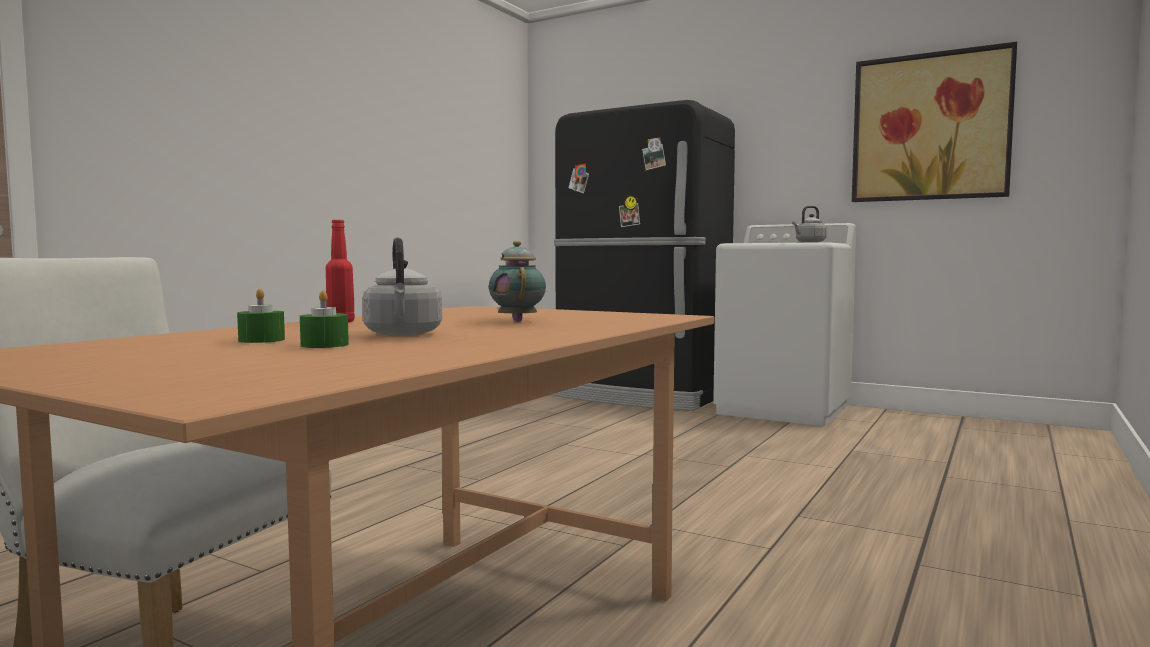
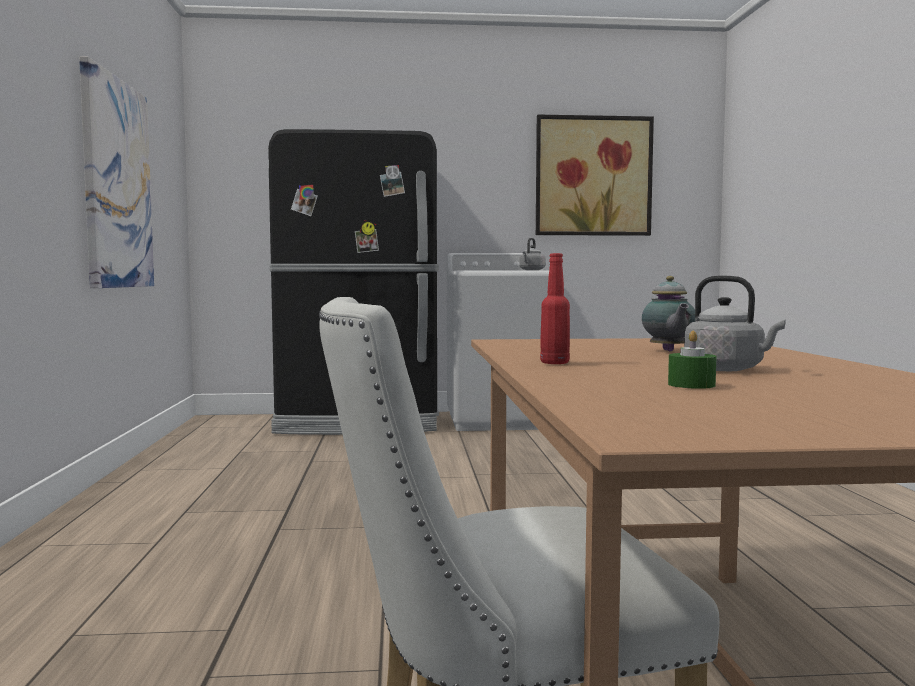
camera: 35 degrees left, 0 degrees up
(324, 345) = (778, 383): green candle -> none
(413, 175) = (117, 184): none -> picture
(517, 321) = (668, 351): teapot -> teapot turned 135 degrees counterclockwise

